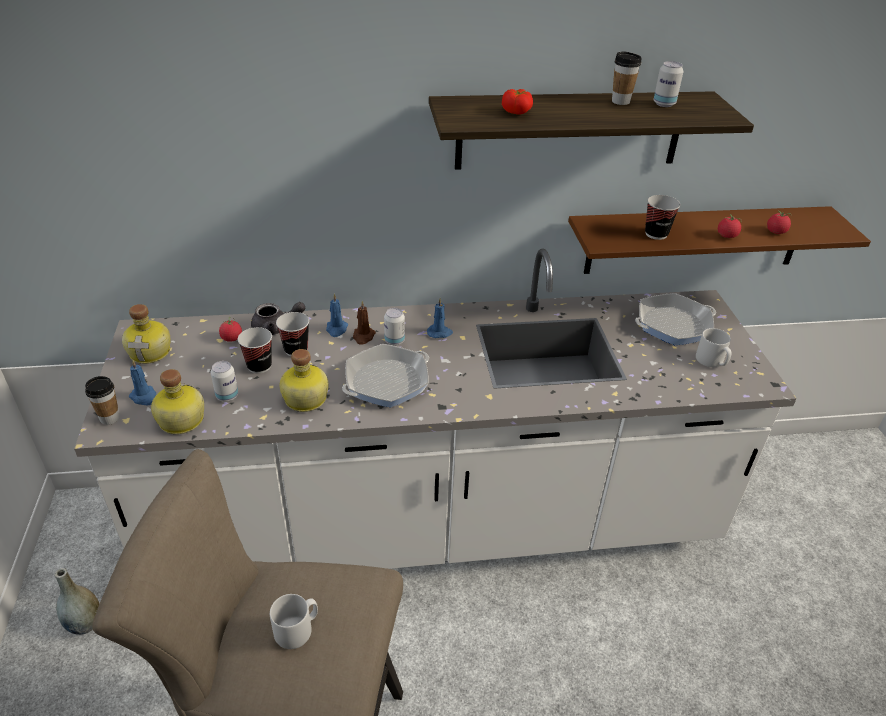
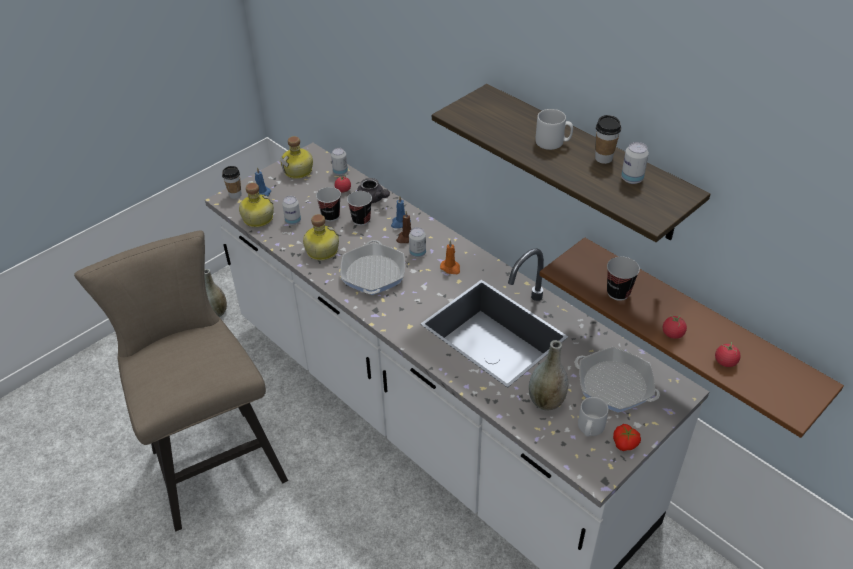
camera: 55 degrees right, 5 degrees up
(201, 326) = (340, 172): none -> can
(297, 630) = (181, 360): grey mug -> grey mug (553, 142)
(386, 382) = (373, 273): frying pan -> frying pan turned 75 degrees clockwise
(440, 333) = (451, 268): blue candle -> orange candle
(517, 112) = (510, 126): tomato -> tomato (625, 443)
(662, 367) = (546, 401): none -> grey vase

